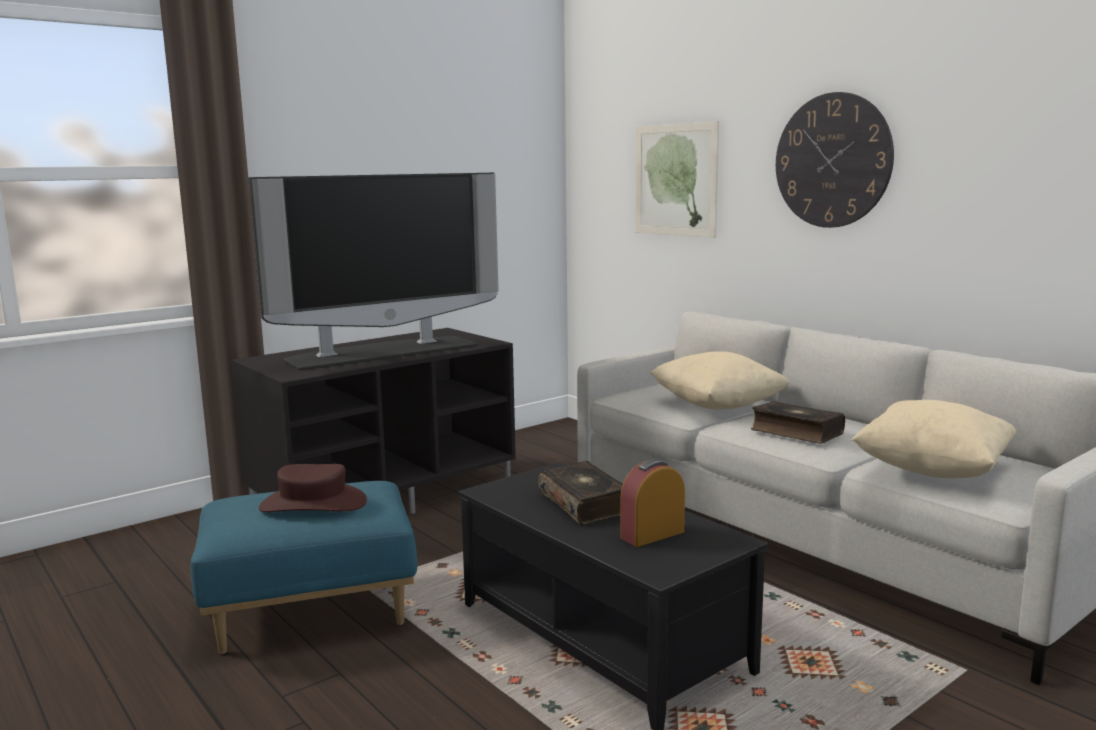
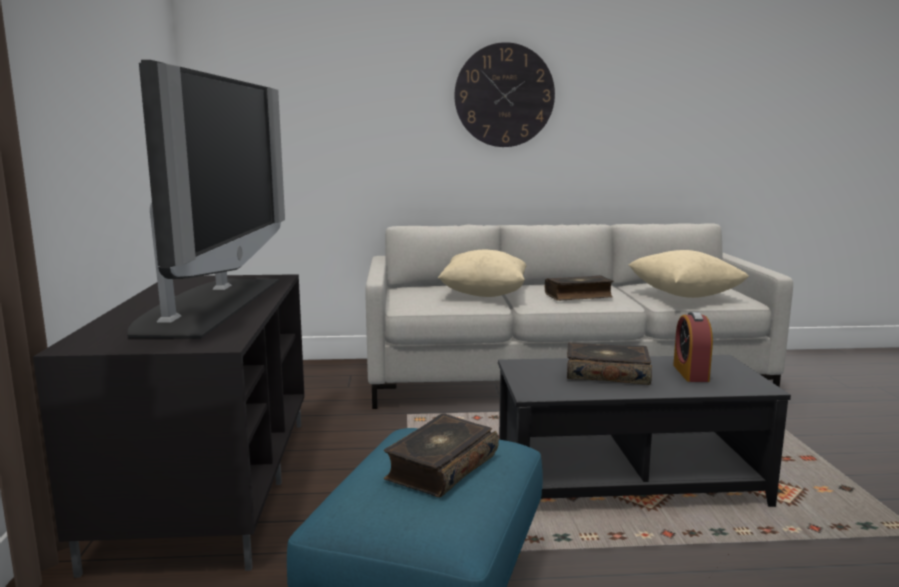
camera: 55 degrees left, 0 degrees up
(313, 504) = (440, 467): brown hat -> book
(675, 180) = (342, 110): picture -> none

